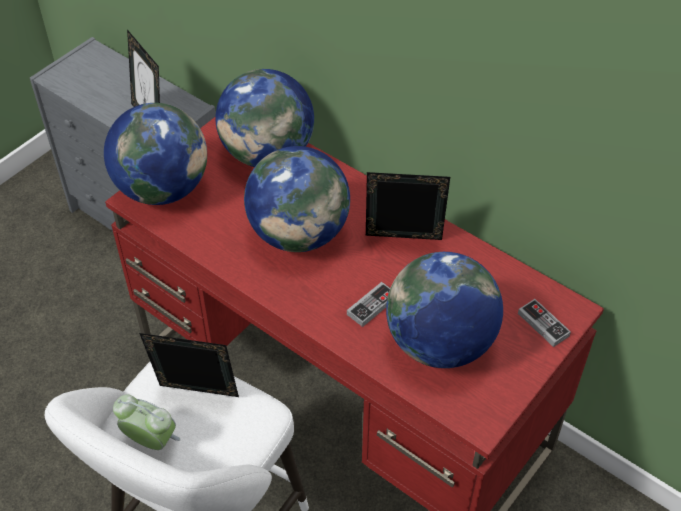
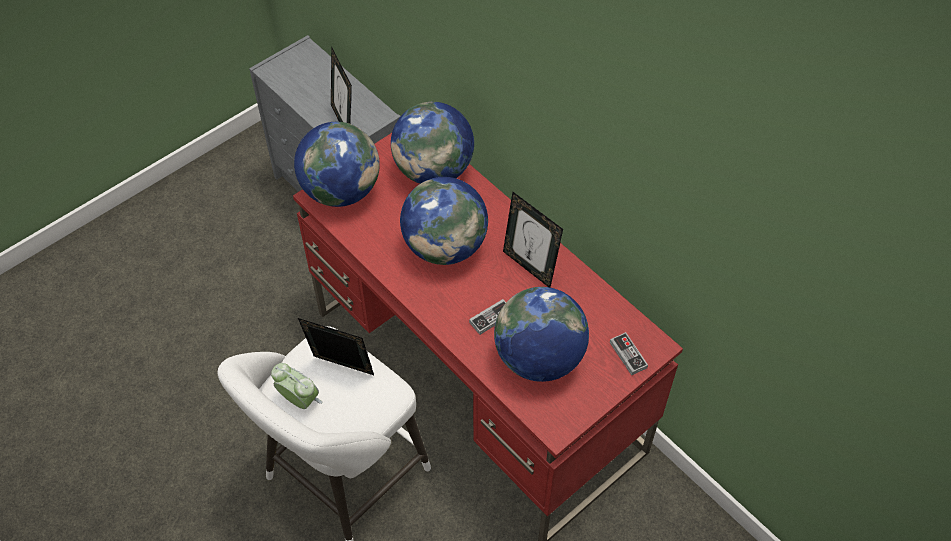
camera: 10 degrees right, 5 degrees up
(403, 242) = (529, 266): picture frame -> picture frame turned 150 degrees counterclockwise

